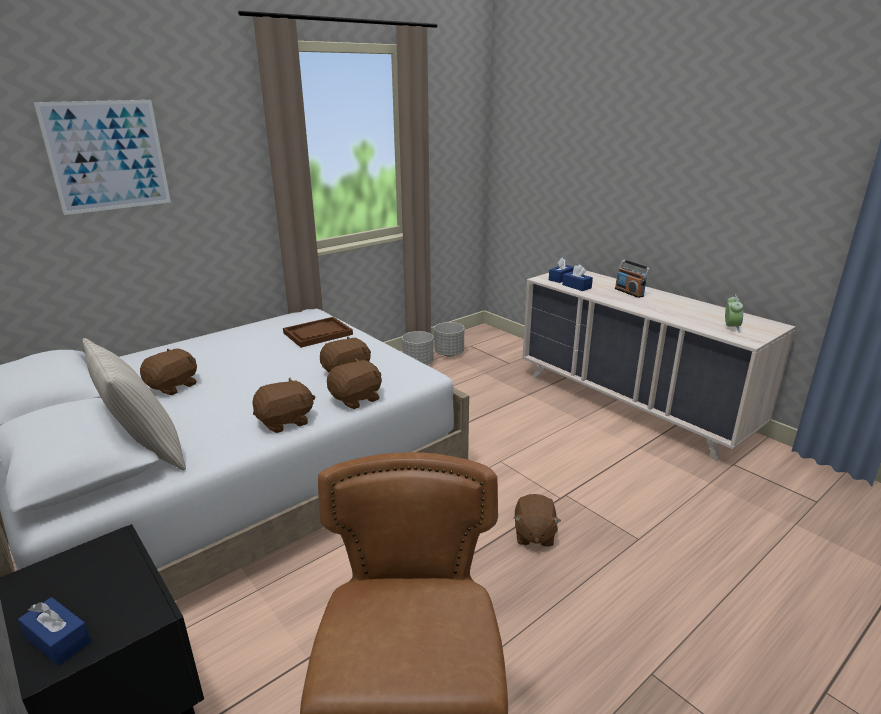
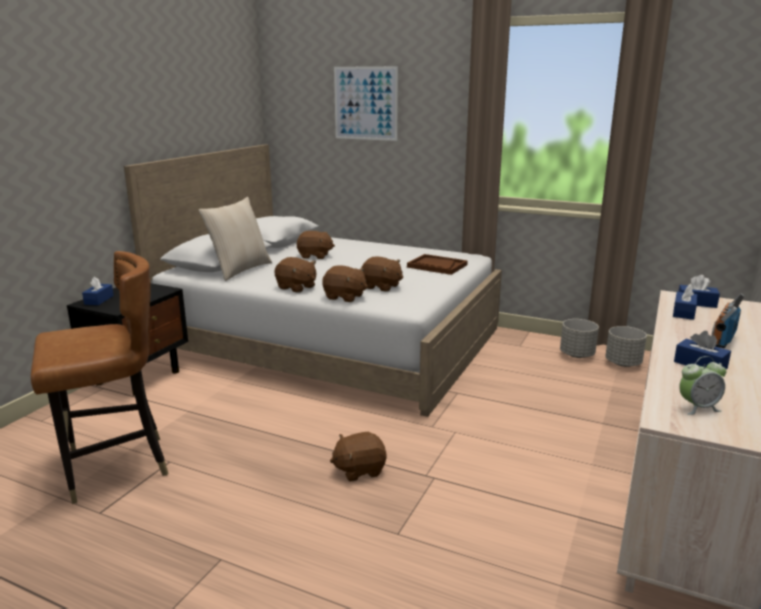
camera: 65 degrees right, 5 degrees down
(668, 309) = (700, 365): none -> blue tissue box

